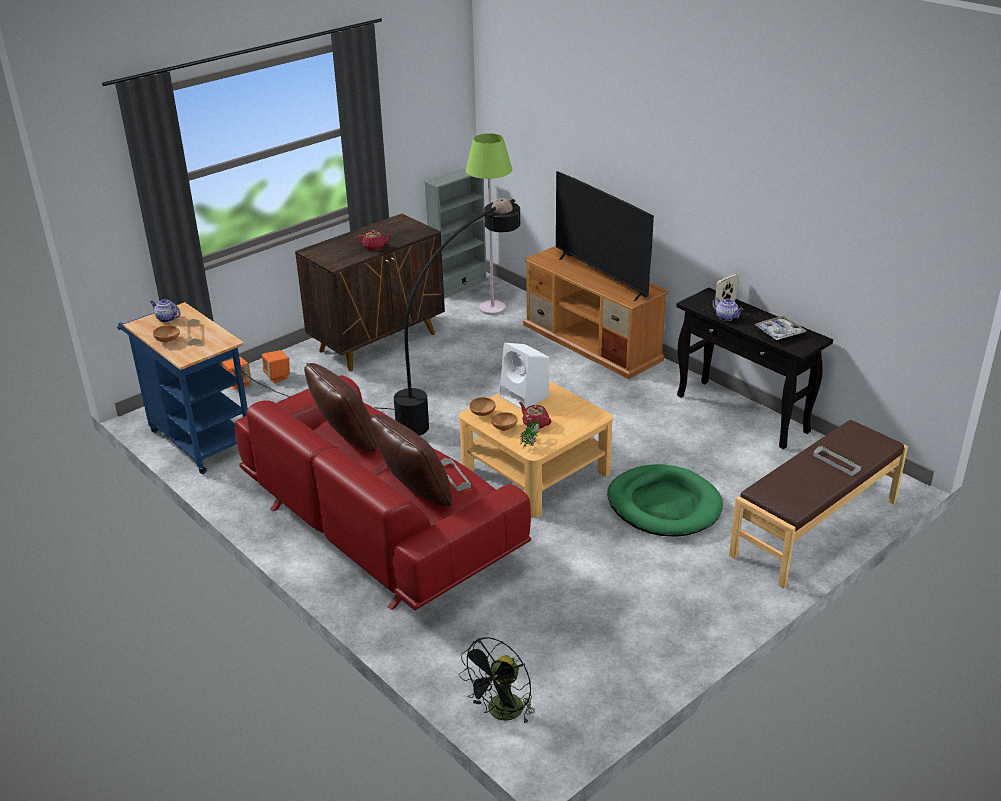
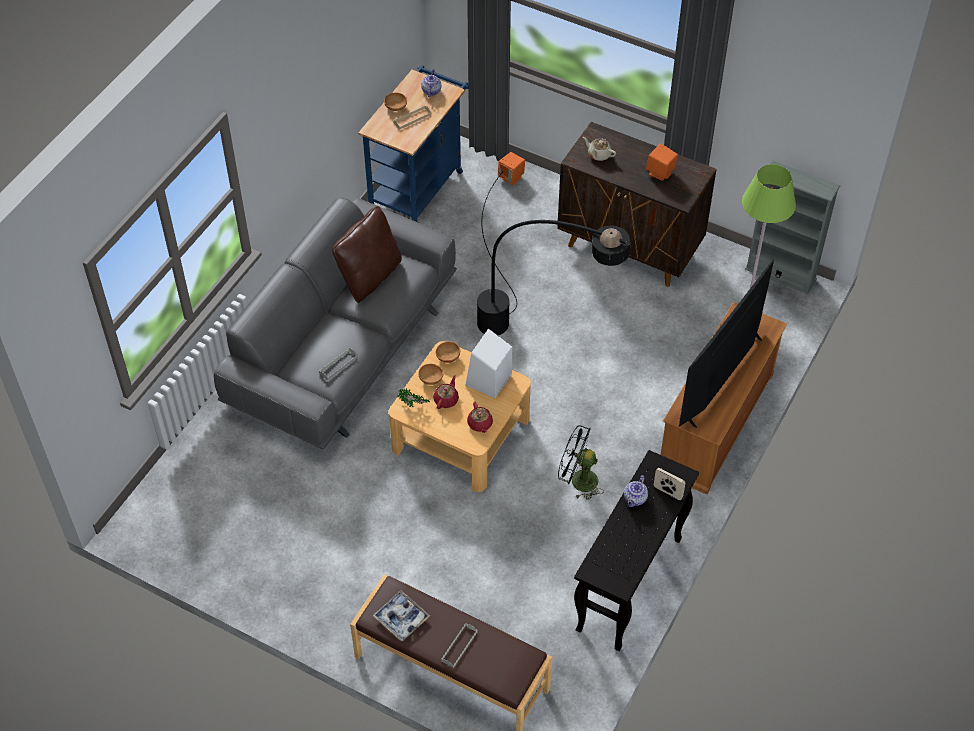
camera: 70 degrees right, 20 degrees up
(278, 377) = (534, 199): orange speaker -> orange speaker (660, 172)
(339, 254) = (599, 154): none -> beige teapot
(375, 247) = (626, 175): red teapot -> red teapot (480, 424)
(380, 526) = (343, 349): red sofa -> grey sofa
(413, 494) = (310, 346): brown pillow -> none
(501, 714) = (157, 492): black fan -> black fan (578, 480)
(664, 505) = (444, 544): green dog bed -> none
(779, 332) = (621, 550): tray -> tray (401, 618)

